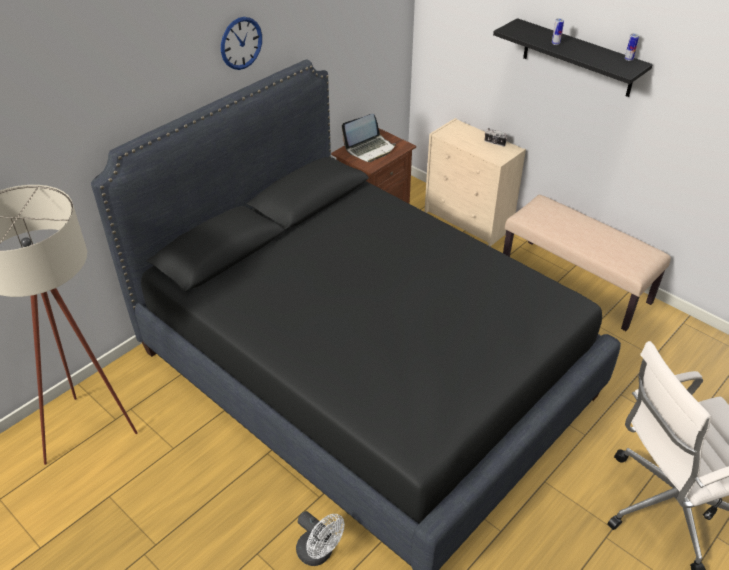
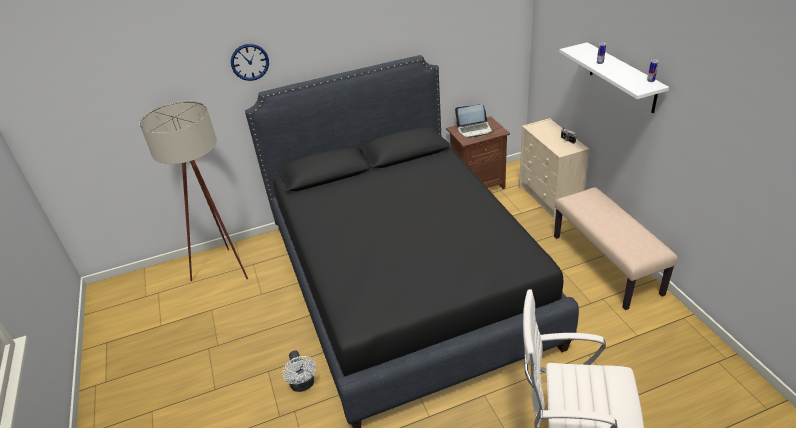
camera: 30 degrees right, 5 degrees down
(241, 43) = (368, 37): wall clock -> wall clock (250, 62)
(578, 58) = (622, 77): black shelf -> white shelf

